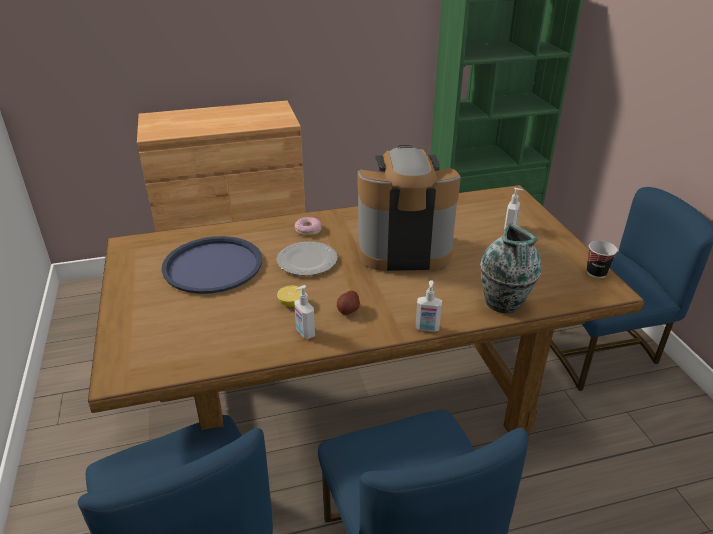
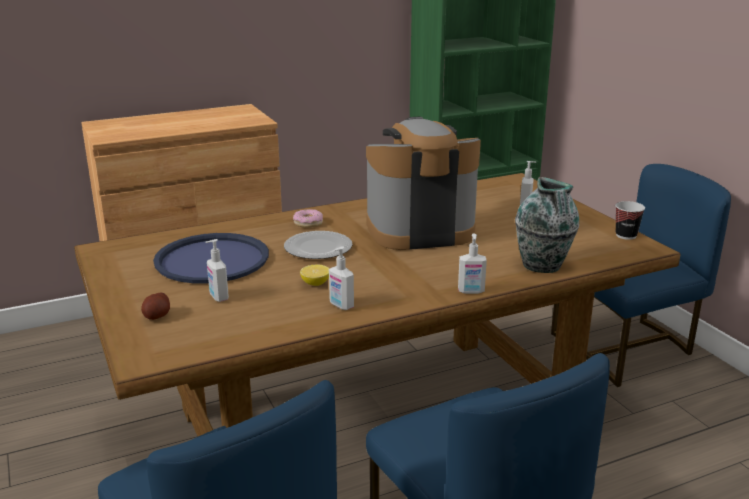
camera: 10 degrees left, 10 degrees down
(203, 310) = (218, 297): none -> soap dispenser
(348, 310) = (381, 284): potato -> potato (157, 316)

